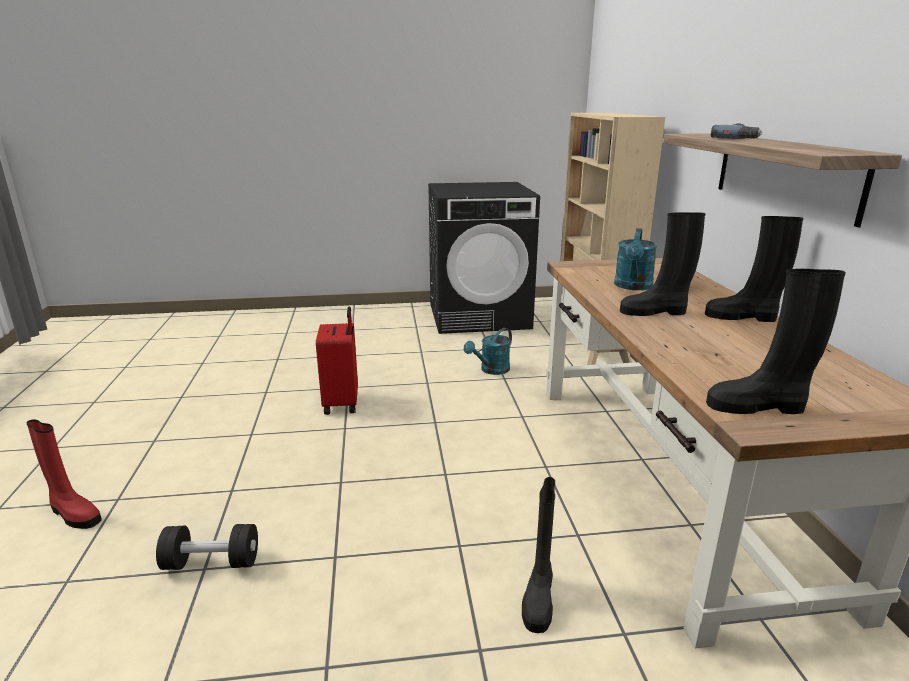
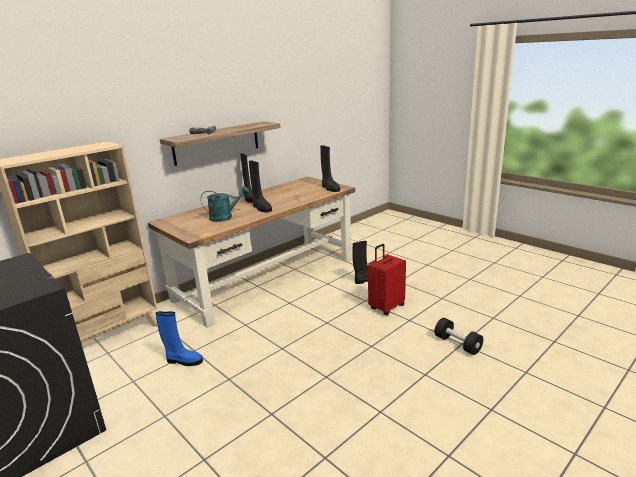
camera: 125 degrees left, 0 degrees up
(74, 514) = (520, 414): red boot -> none
(342, 403) = (298, 399): red suitcase -> red suitcase (386, 307)
(491, 370) = (183, 361): turquoise watering can -> blue boot

